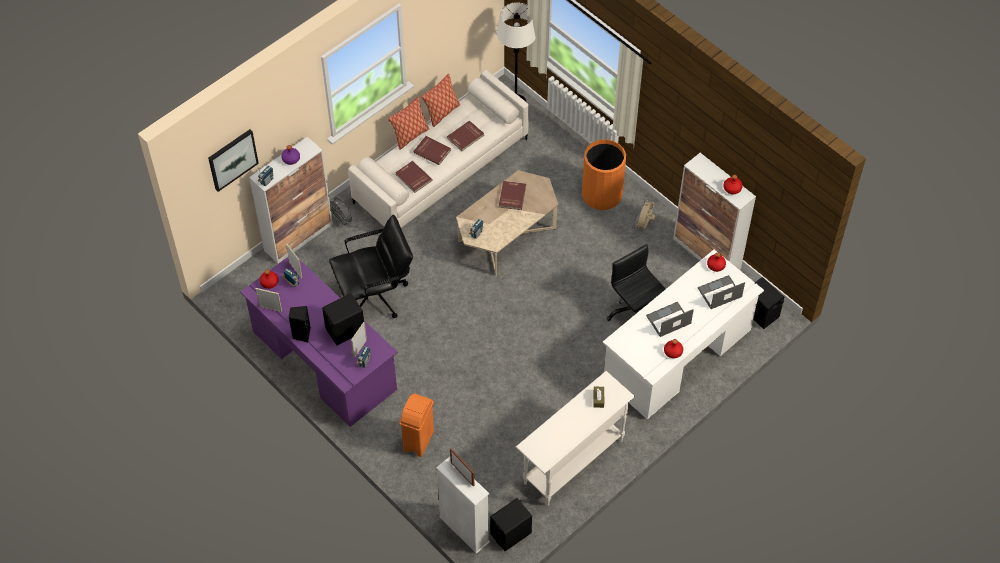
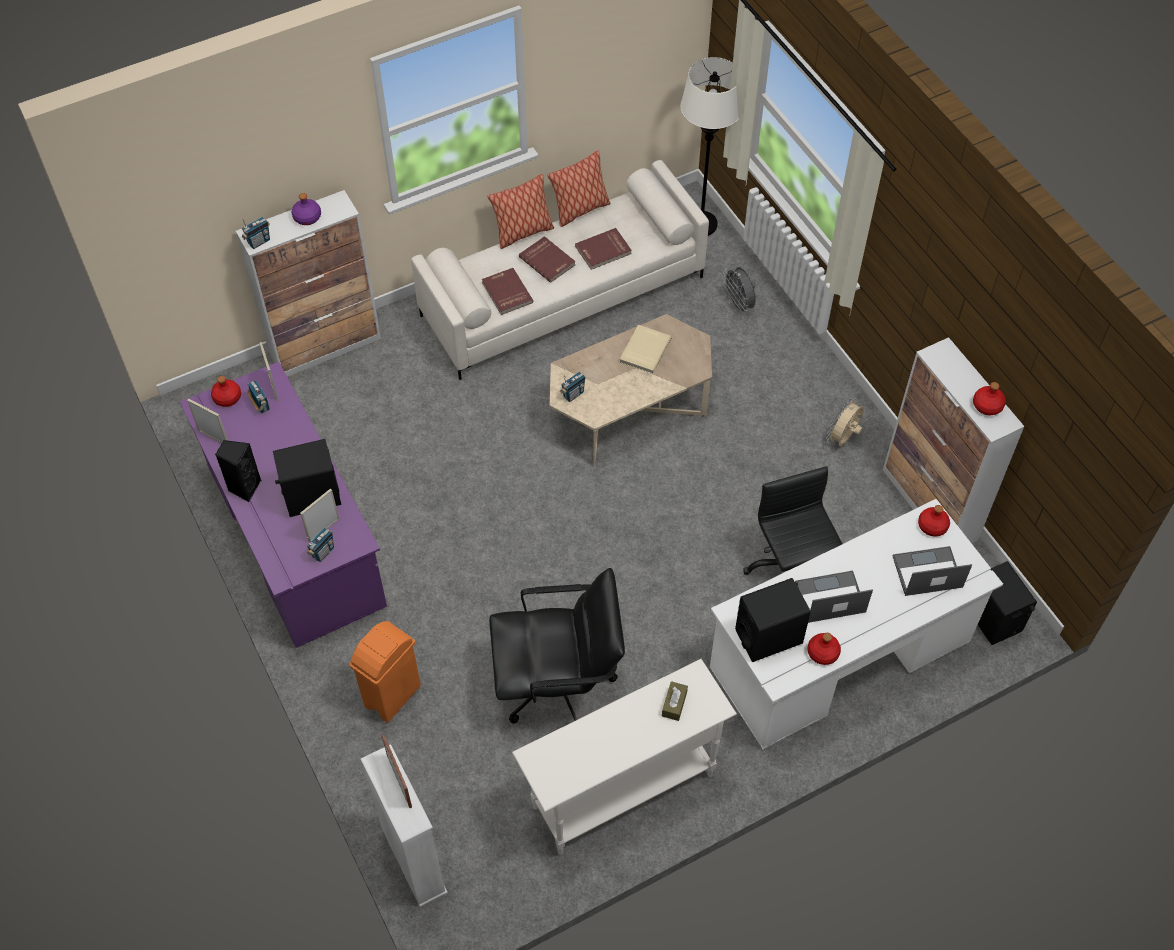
camera: 15 degrees right, 0 degrees up
(232, 159) = (203, 193): picture -> none
(342, 221) = (395, 337): grey fan -> grey fan (739, 305)
(375, 295) = (405, 456): black office chair -> black office chair (558, 686)
(511, 196) = (644, 350): red book -> beige book
(511, 533) = (486, 887): black speaker -> black speaker (769, 636)
(601, 194) = (790, 380): orange trash can -> none

